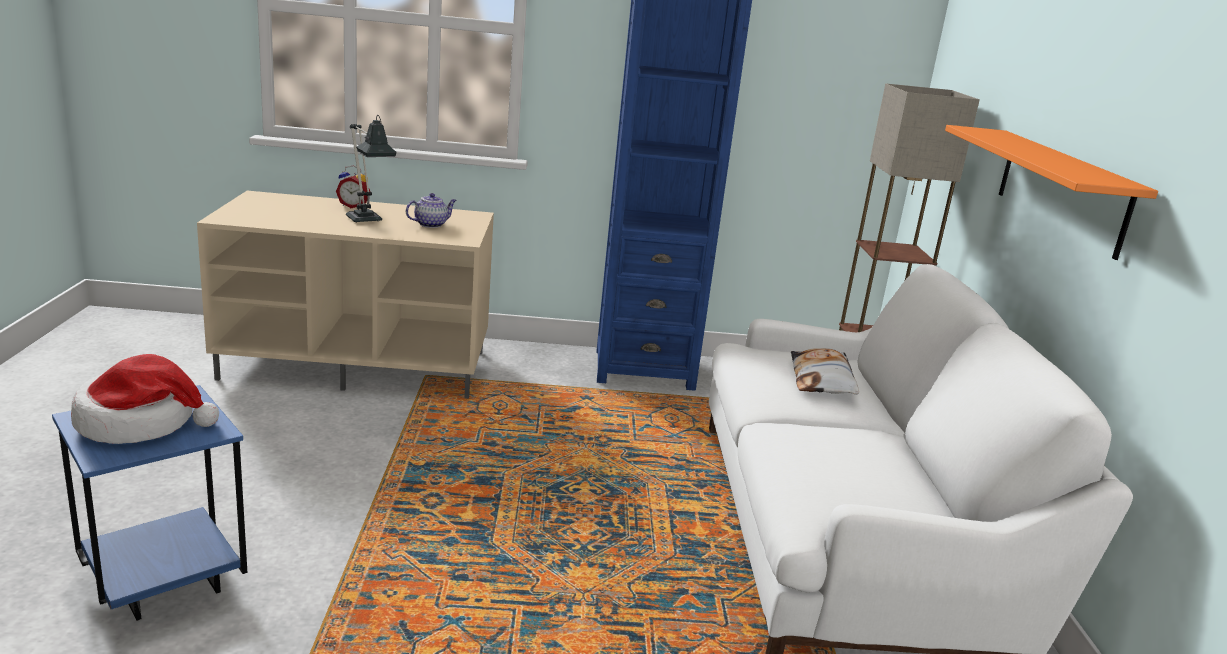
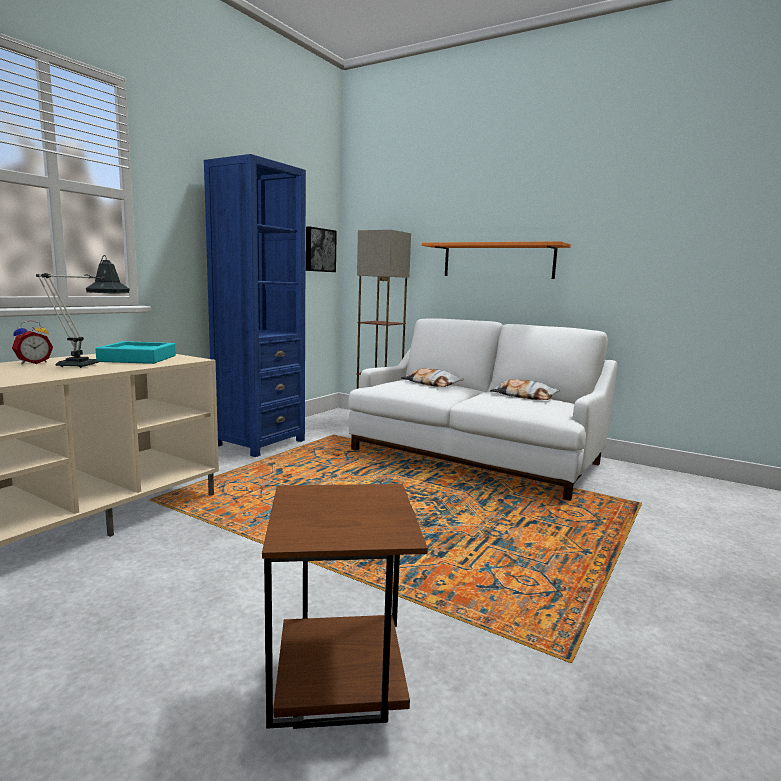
camera: 55 degrees left, 10 degrees down
(140, 422) = (336, 514): hat -> none
(164, 583) = (337, 694): blue side table -> brown side table
(431, 224) = (138, 358): teapot -> turquoise tray
(864, 104) = (319, 250): none -> picture
(877, 464) = (524, 396): none -> pillow

